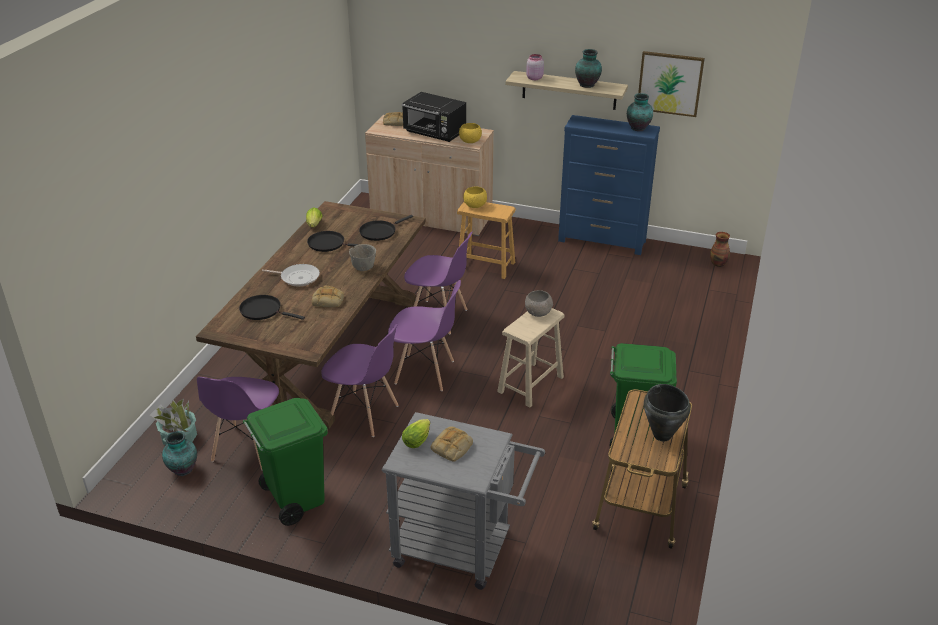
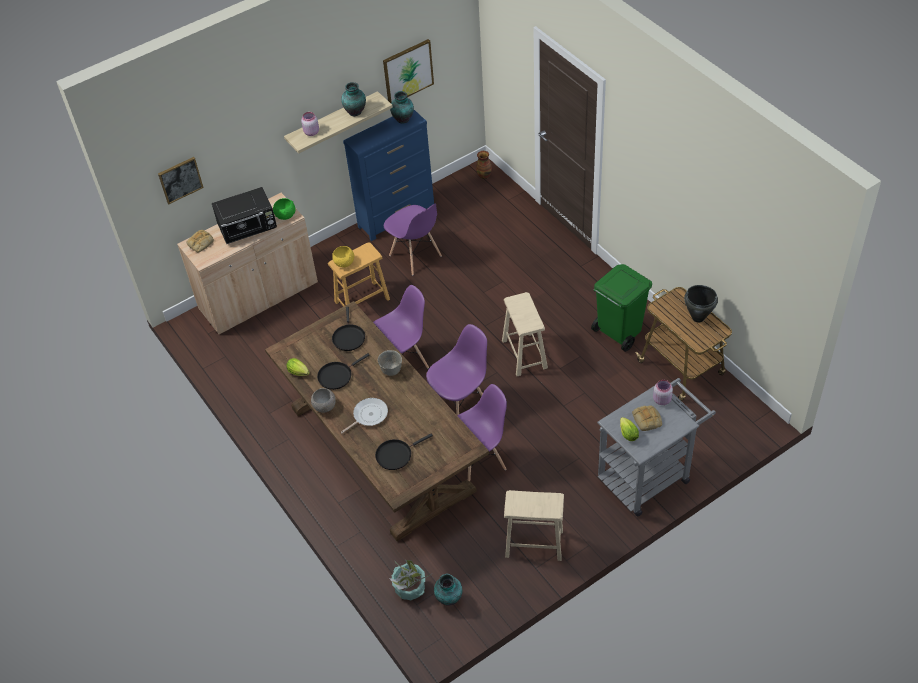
camera: 50 degrees left, 15 degrees up
(247, 448) = (457, 549): purple chair -> purple chair (415, 256)
(295, 499) = (534, 543): green trash can -> beige stool
(329, 300) = (417, 410): bread -> none
(403, 51) = (180, 180): none -> picture
(470, 141) = (286, 215): yellow bowl -> green bowl
(493, 446) = (661, 399): none -> pink jar
(538, 312) = (516, 304): grey bowl -> grey bowl (324, 406)

